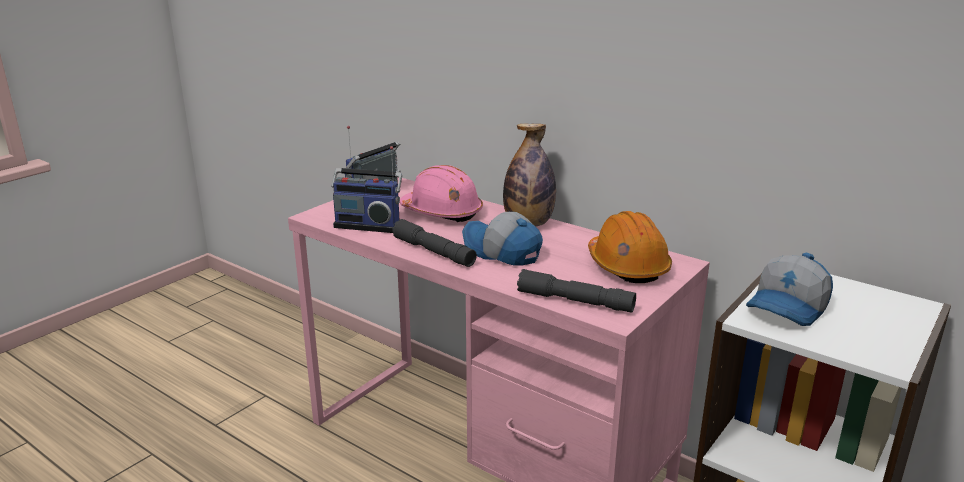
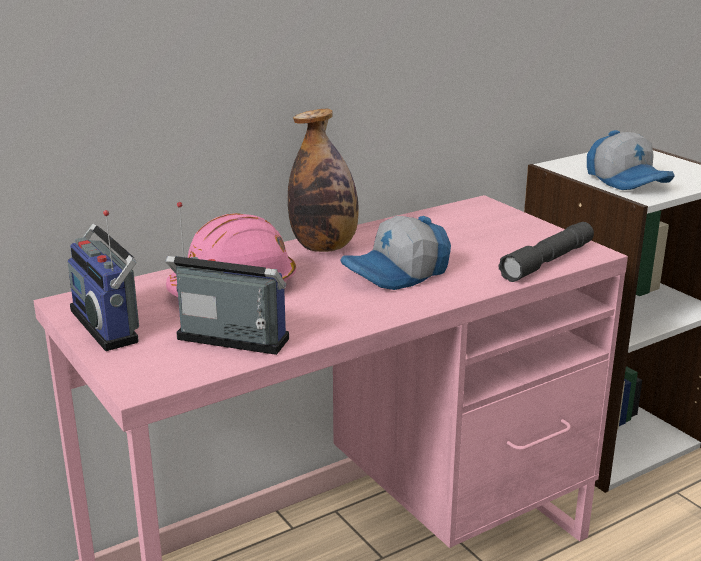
camera: 70 degrees left, 0 degrees up
(369, 225) = (230, 342): radio -> radio turned 105 degrees counterclockwise
(434, 252) = (368, 311): grey flashlight -> none
(627, 266) = (475, 225): orange hard hat -> none

